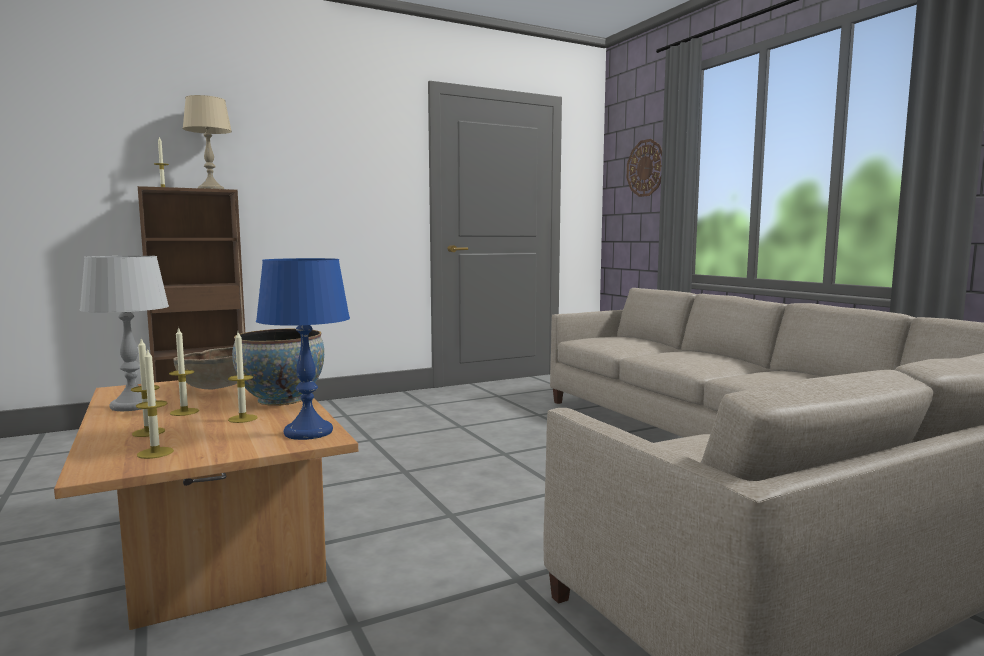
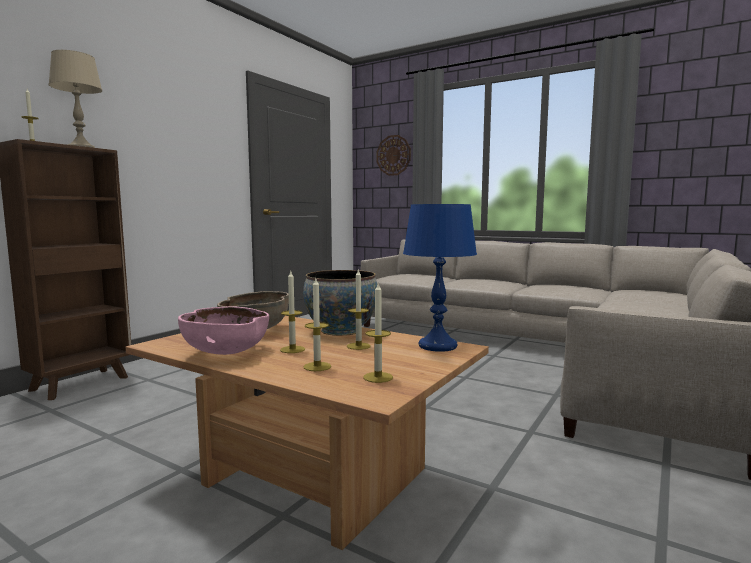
camera: 30 degrees left, 0 degrees up
(133, 406) = (226, 352): grey table lamp -> pink bowl

